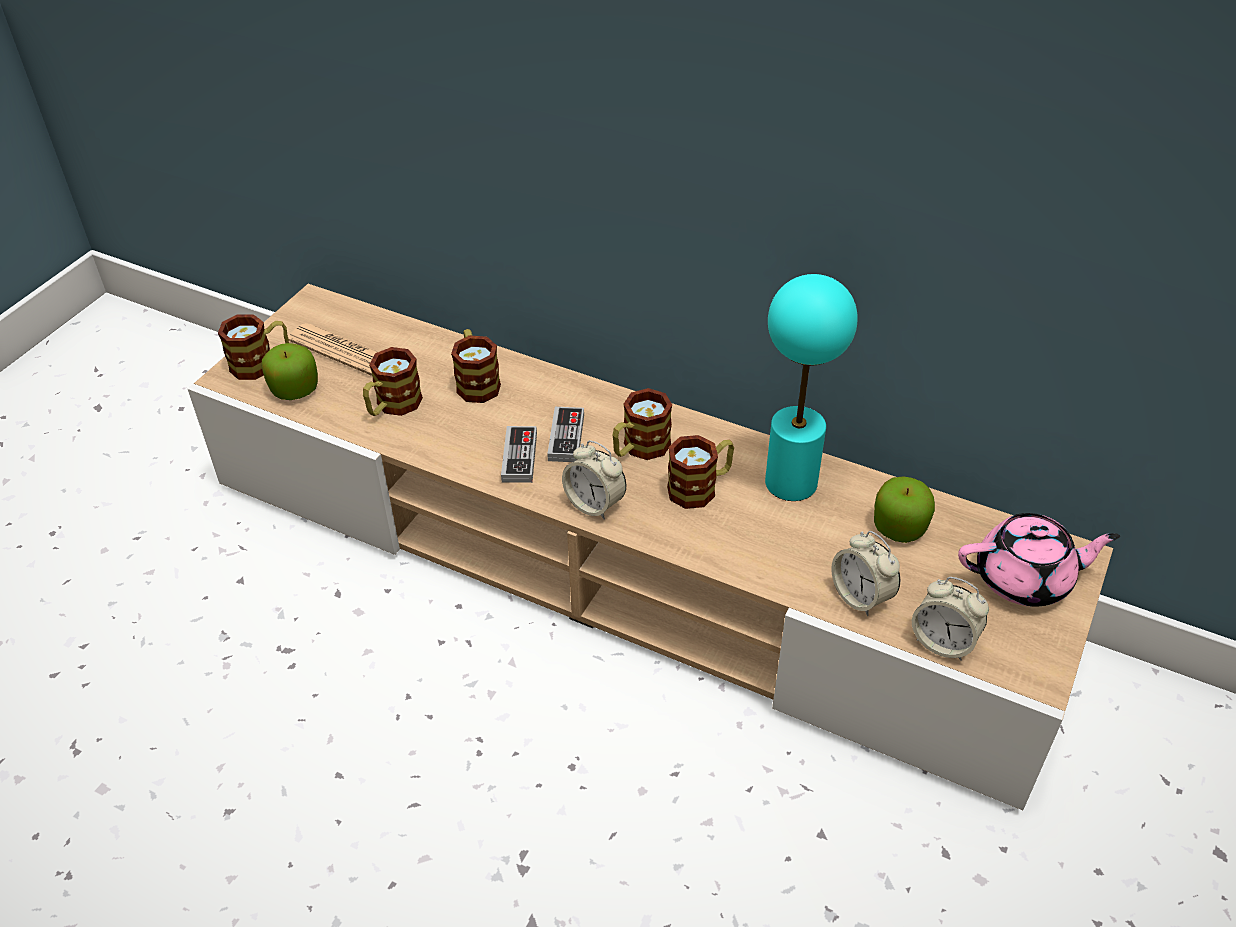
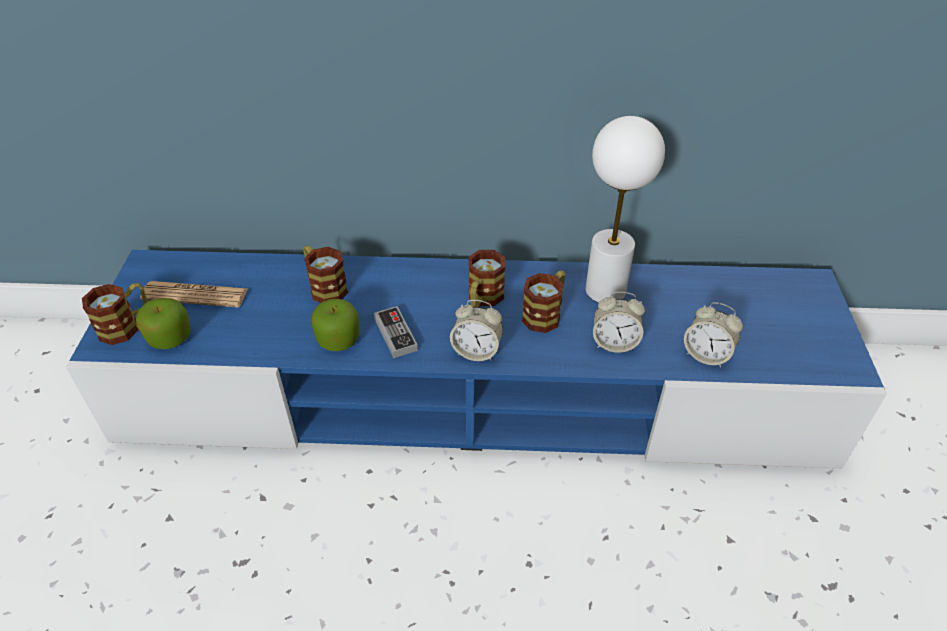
camera: 25 degrees left, 0 degrees up
(392, 406) = (265, 326): mug -> none
(566, 437) = (422, 308): game controller -> none
(621, 564) = (475, 395): beige tv stand -> blue tv stand
(791, 483) = (605, 290): turquoise table lamp -> white table lamp
(899, 527) = (697, 298): apple -> apple (338, 339)
(943, 642) = (779, 367): alarm clock -> alarm clock (614, 343)
(1025, 579) = (797, 307): pink teapot -> none

